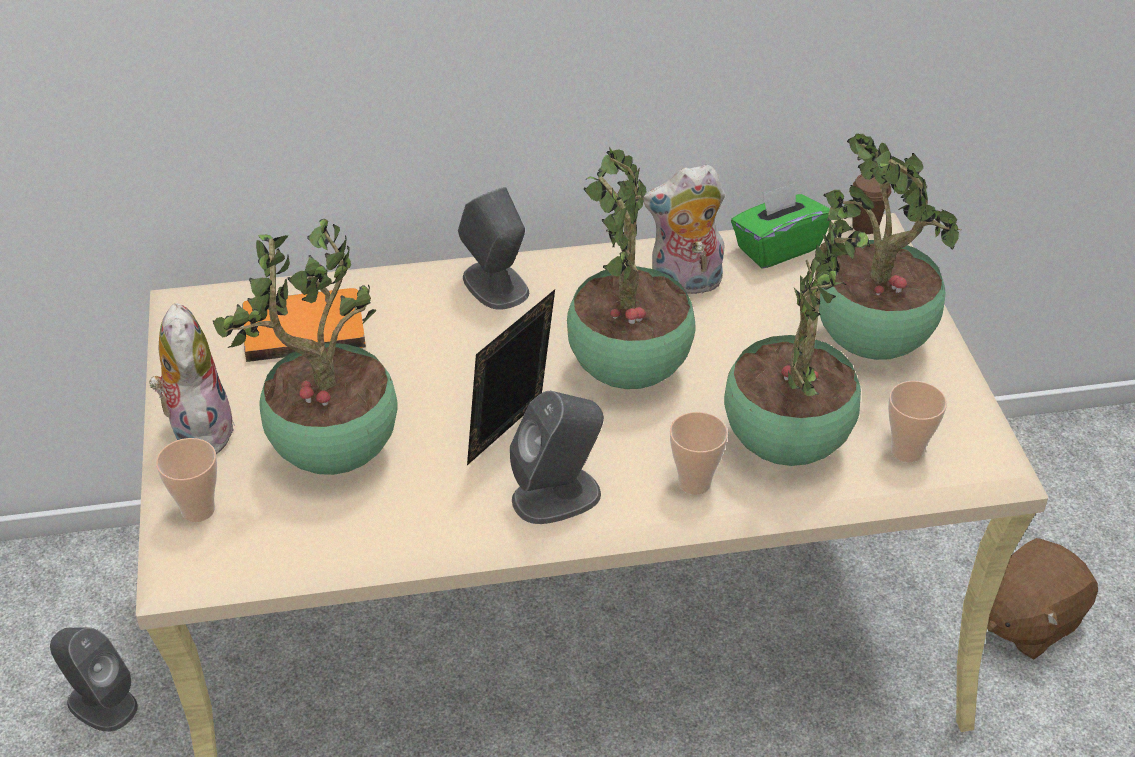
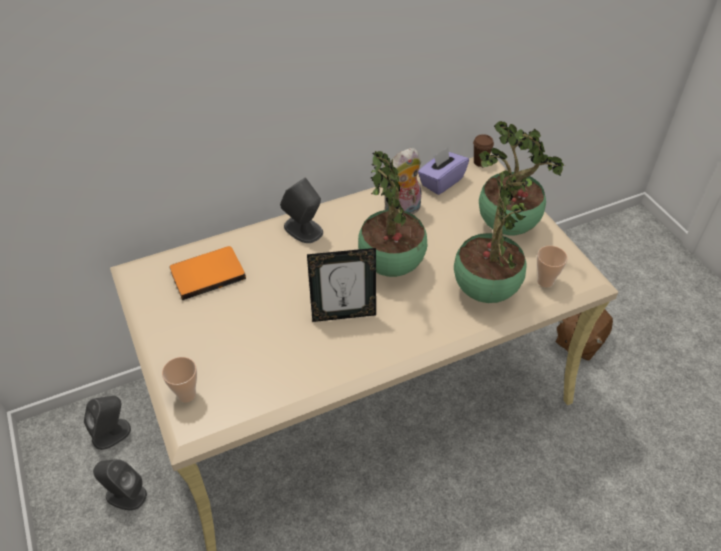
camera: 15 degrees left, 5 degrees up
(198, 429) = (169, 346): plush toy -> none
(332, 456) = (250, 346): potted plant -> none
(512, 436) = (343, 314): picture frame -> picture frame turned 120 degrees counterclockwise
(557, 496) = (380, 343): grey speaker -> grey speaker (112, 433)
(694, 483) = (447, 321): cup -> none
(777, 248) = (441, 182): green tissue box -> purple tissue box

